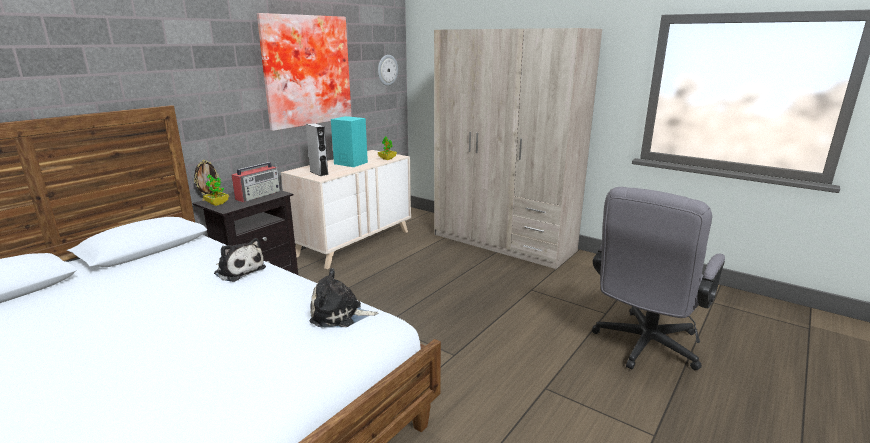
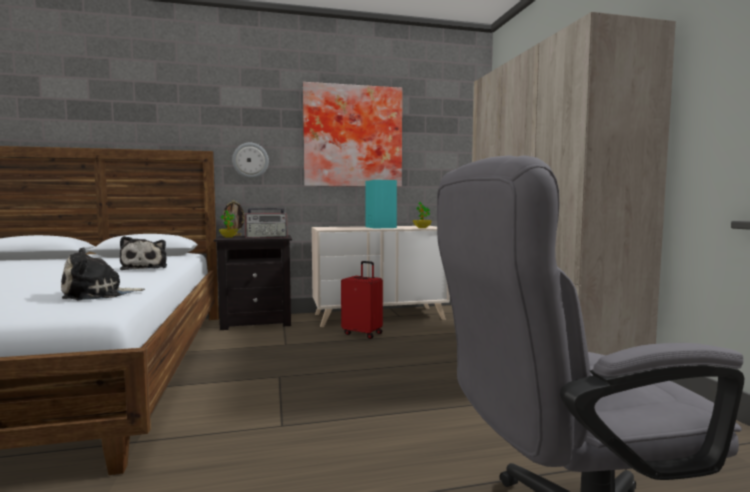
camera: 40 degrees right, 15 degrees down
(319, 173) = (335, 228): grey speaker -> none
(340, 315) = (98, 295): plush toy -> plush toy turned 75 degrees counterclockwise
(373, 265) = (363, 333): none -> red suitcase
(387, 70) = (459, 145): wall clock -> wall clock (250, 160)

